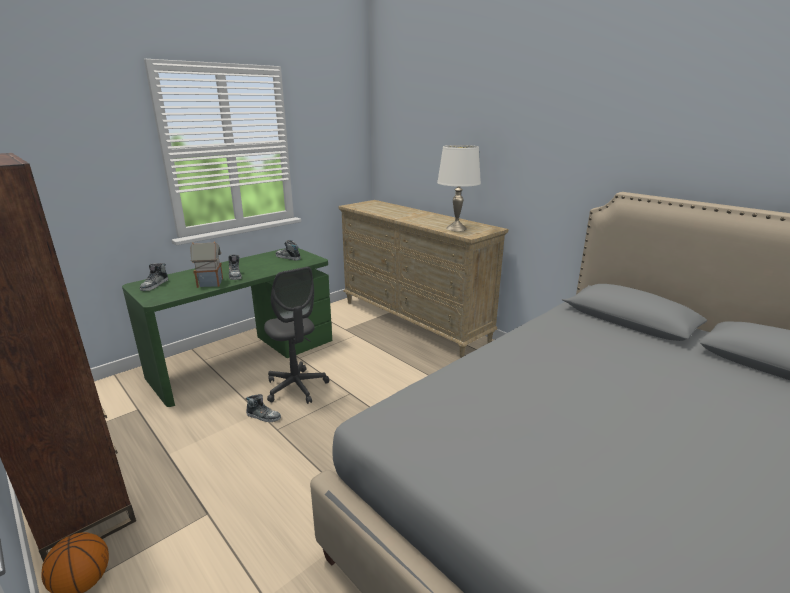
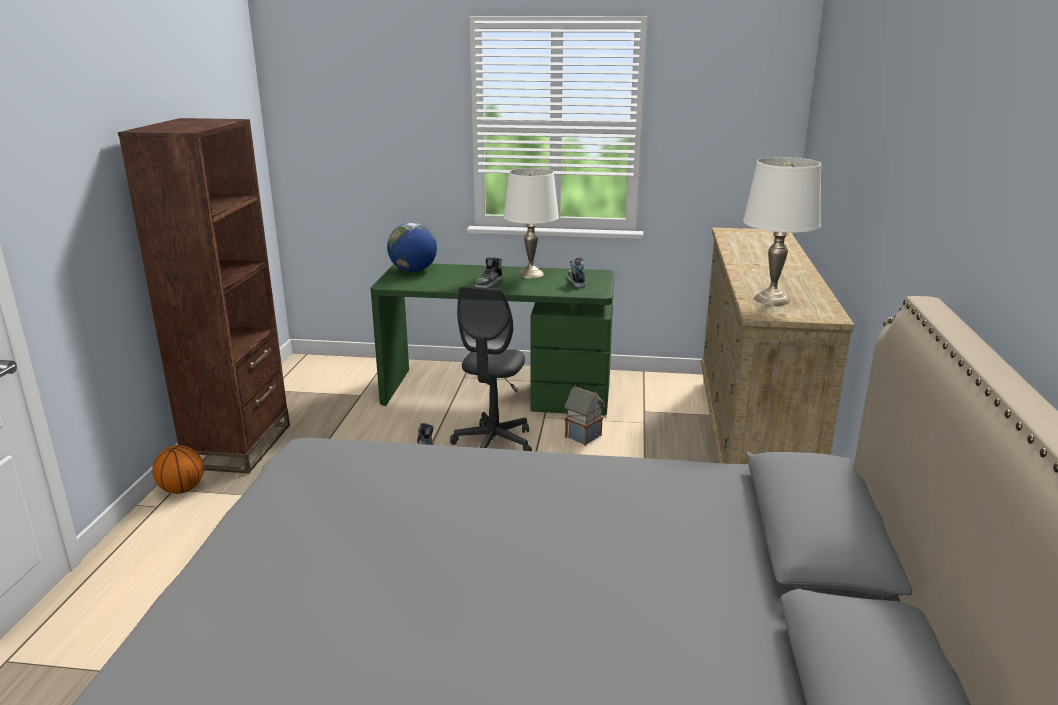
camera: 50 degrees right, 0 degrees up
(155, 285) = (413, 271): shoe -> globe
(211, 283) = (455, 284): toy house -> toy house (584, 436)
(250, 262) = (531, 274): none -> white table lamp

